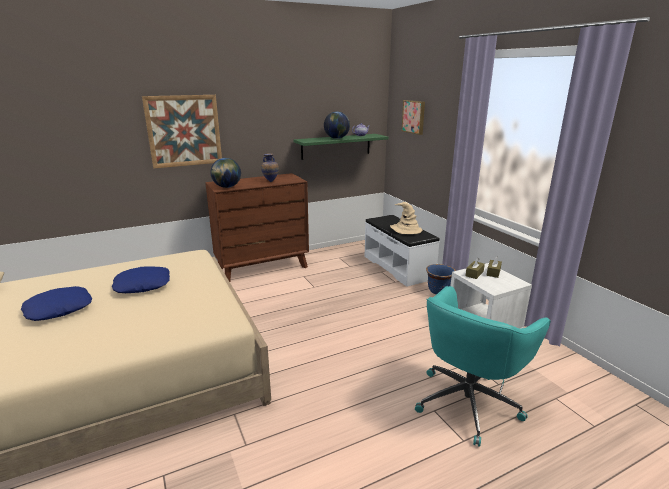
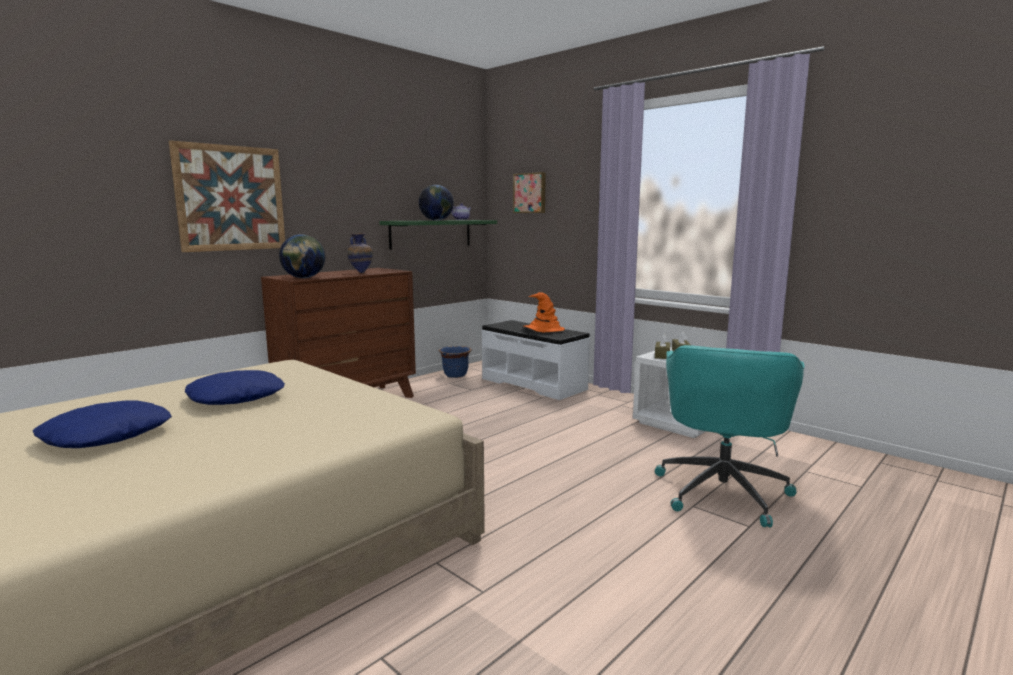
camera: 20 degrees left, 10 degrees down
(405, 229) = (543, 329): beige hat -> orange hat
(438, 291) = (601, 399): blue planter -> blue planter (455, 375)

